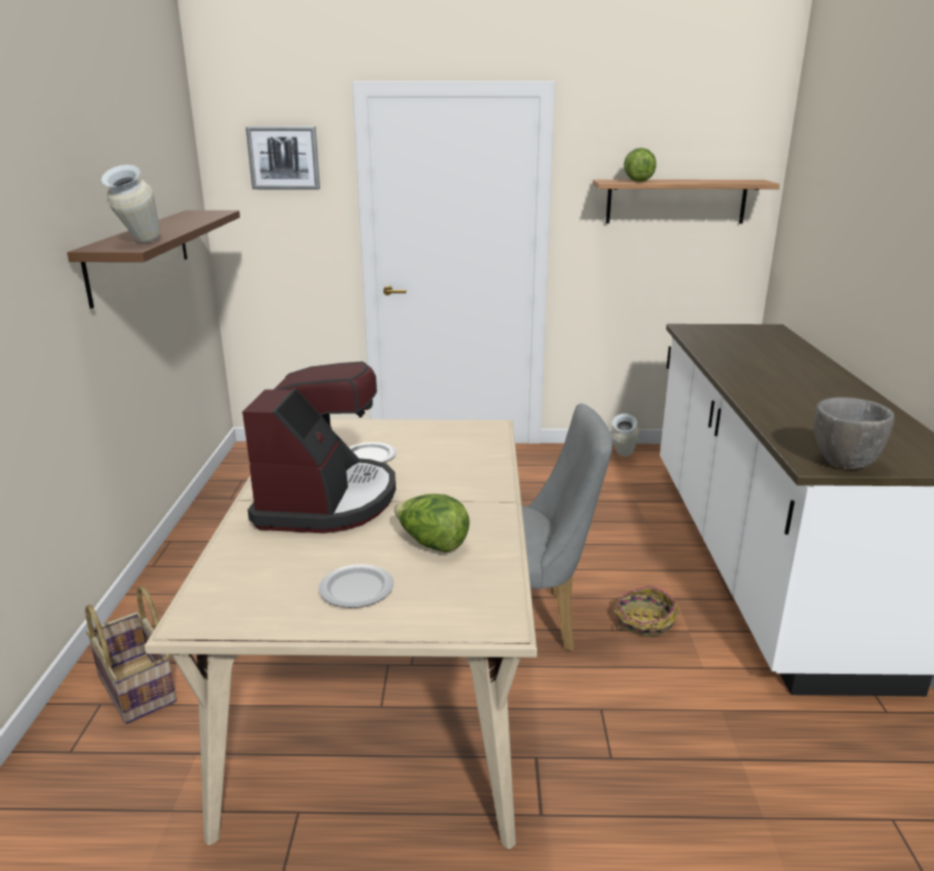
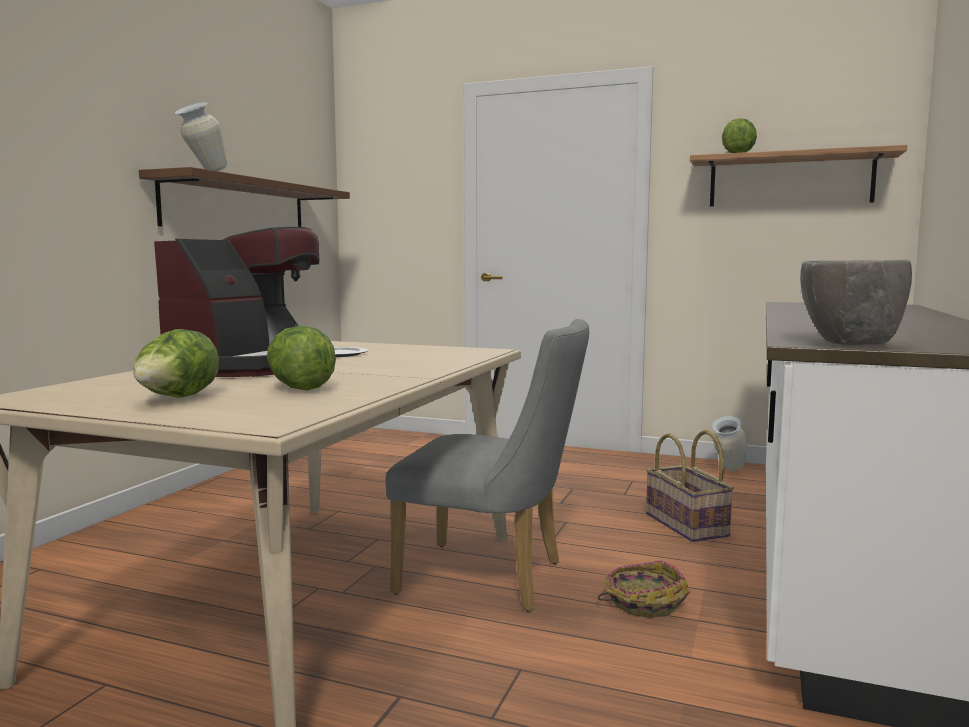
camera: 20 degrees right, 15 degrees down
(138, 687) = (82, 564): basket -> basket (687, 525)
(284, 158) = (403, 155): picture -> none
(357, 588) = (177, 399): plate -> lettuce

